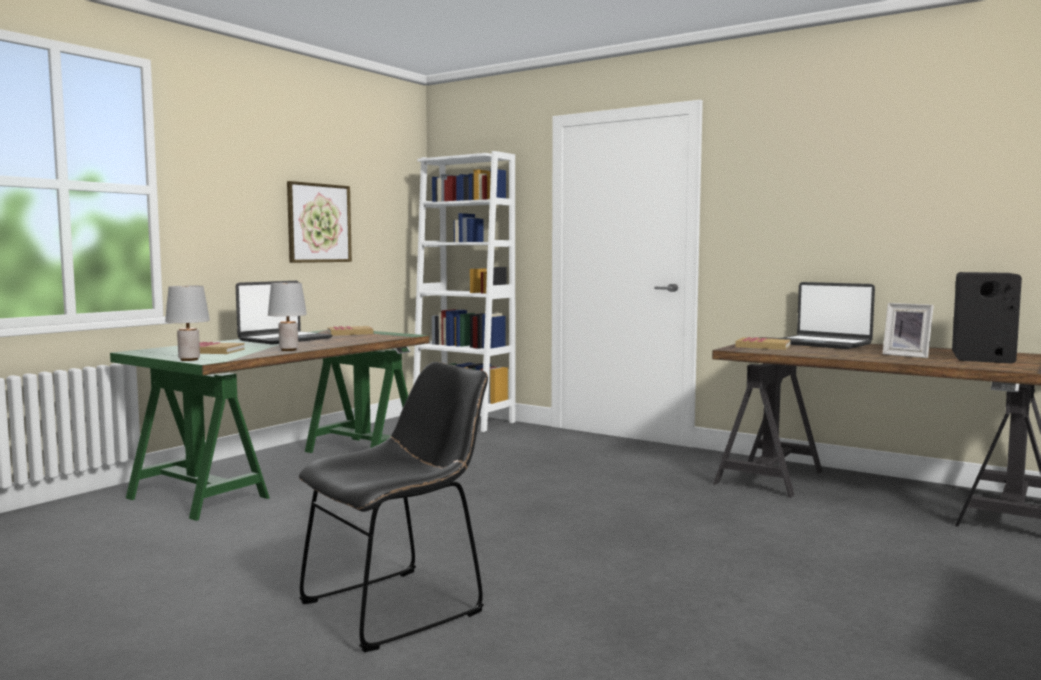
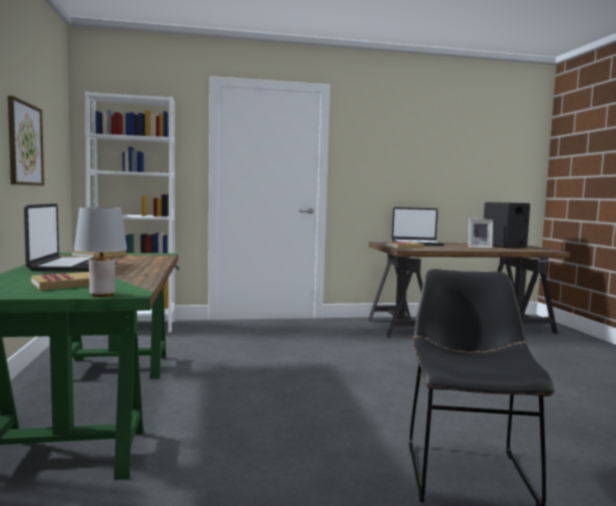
camera: 45 degrees left, 0 degrees up
(288, 350) = (142, 275): grey table lamp -> none

